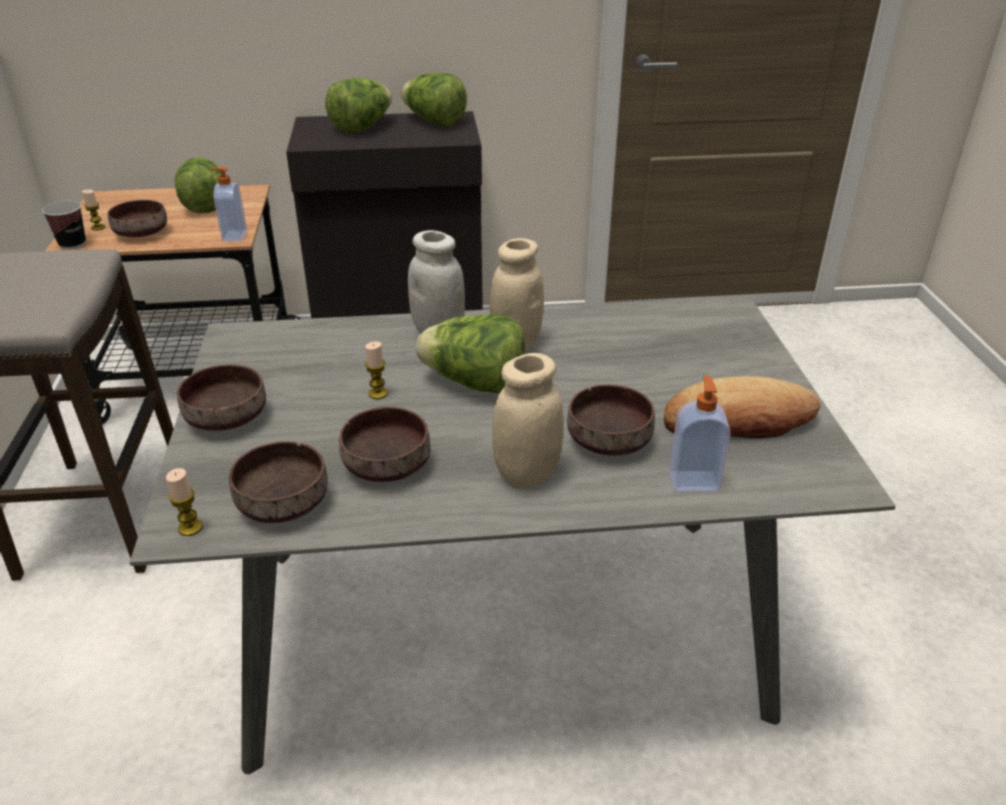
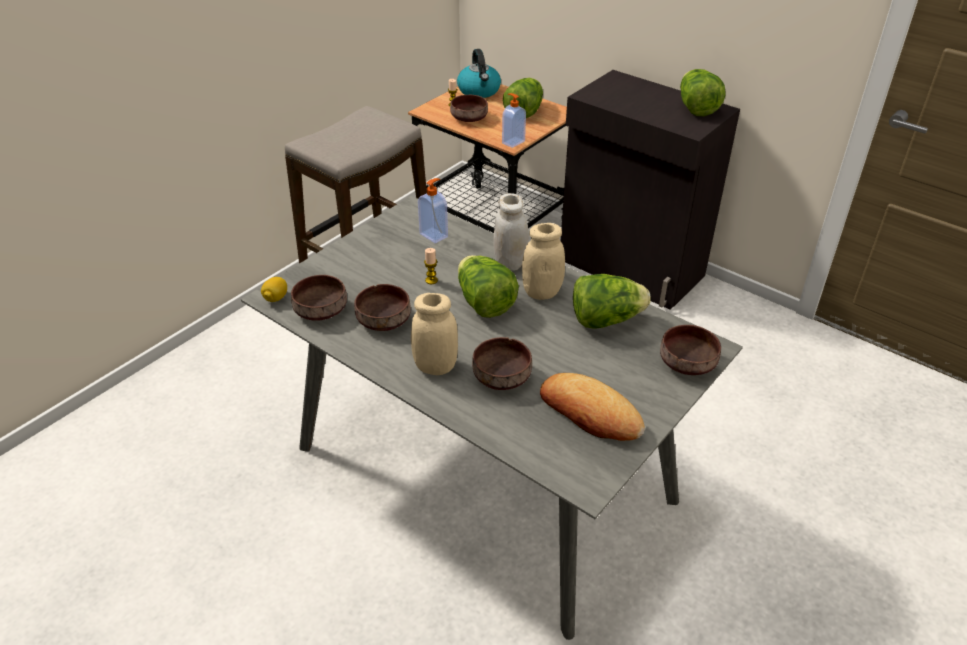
camera: 45 degrees right, 5 degrees up
(72, 244) = (428, 111): cup -> none
(114, 204) = (479, 91): none -> kettle
(190, 528) = (276, 298): candle -> lemon
(228, 416) = (354, 253): brown bowl -> brown bowl (688, 362)
(362, 127) = (640, 94): lettuce -> lettuce (605, 320)
(693, 480) = (509, 425): soap dispenser -> soap dispenser (434, 235)

